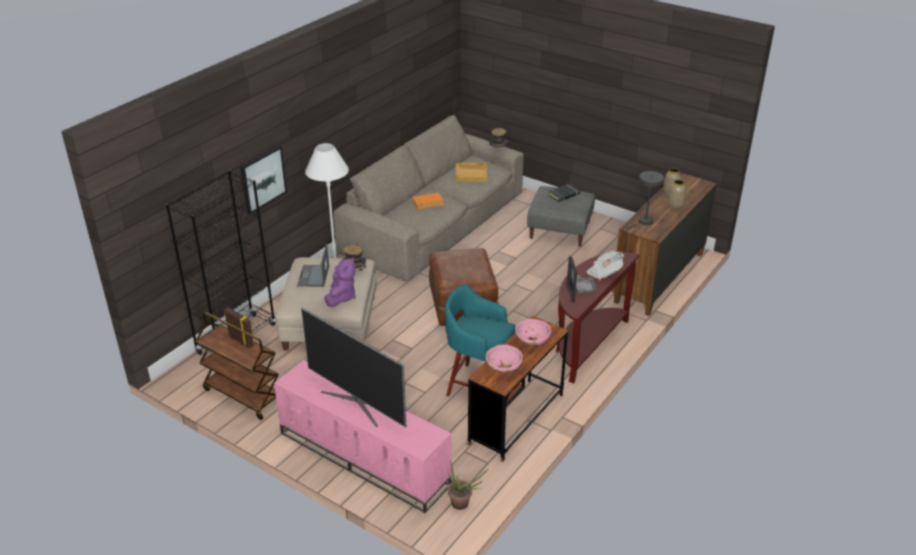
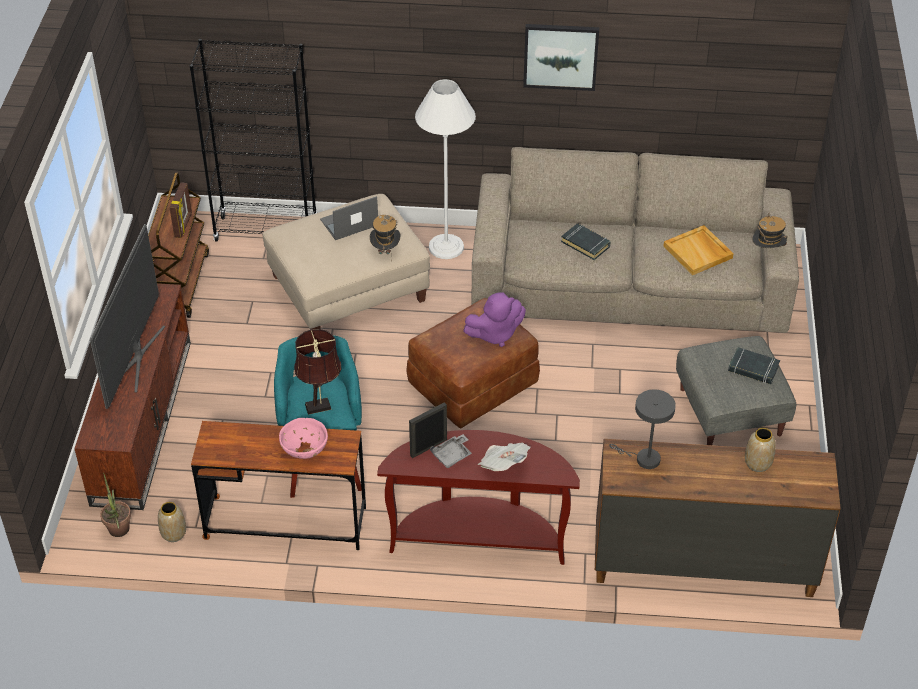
camera: 60 degrees right, 10 degrees up
(262, 179) = (363, 78): picture -> picture (560, 56)
(341, 297) = (327, 263): purple plush toy -> purple plush toy (495, 334)
(362, 458) = (141, 420): pink tv stand -> brown tv stand
(428, 203) = (585, 244): orange book -> black book
(490, 329) = (321, 406): none -> brown table lamp
(503, 369) = (236, 444): pink bowl -> none
(675, 205) = (724, 479): vase -> vase (173, 533)

